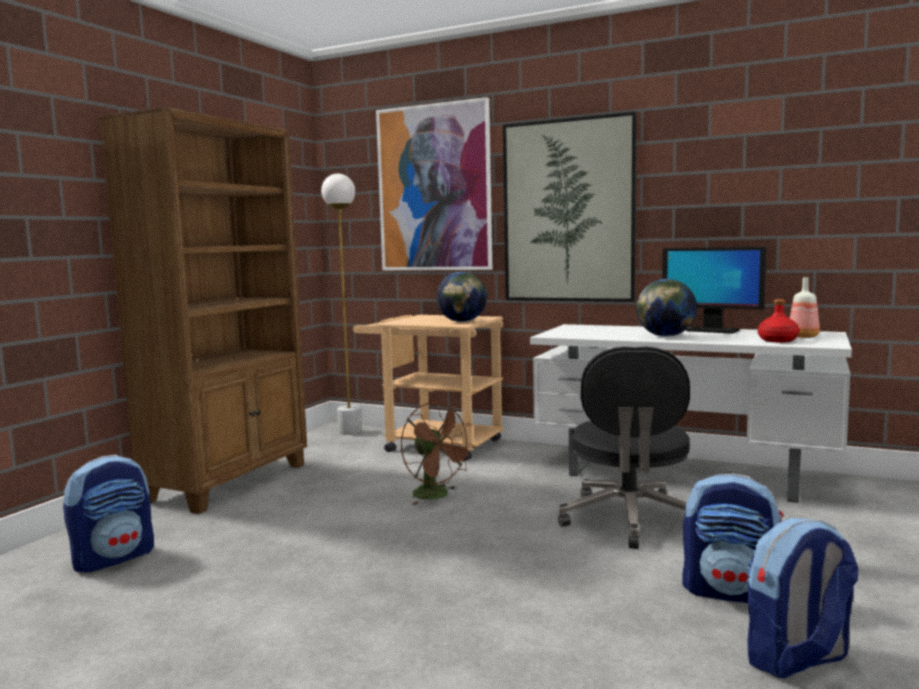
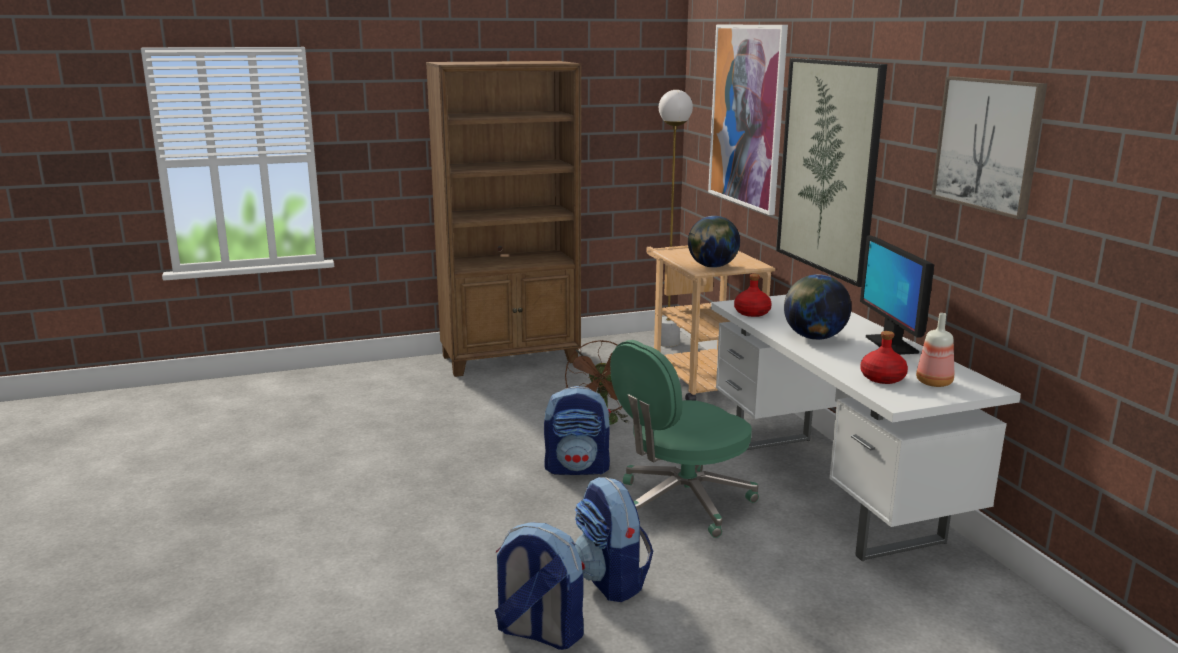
camera: 45 degrees right, 10 degrees up
(114, 558) = (373, 389): backpack -> backpack (577, 468)
(579, 335) = (751, 313): none -> red bottle
(629, 520) = (681, 503): black office chair -> green office chair
(770, 155) = (988, 144): none -> picture

